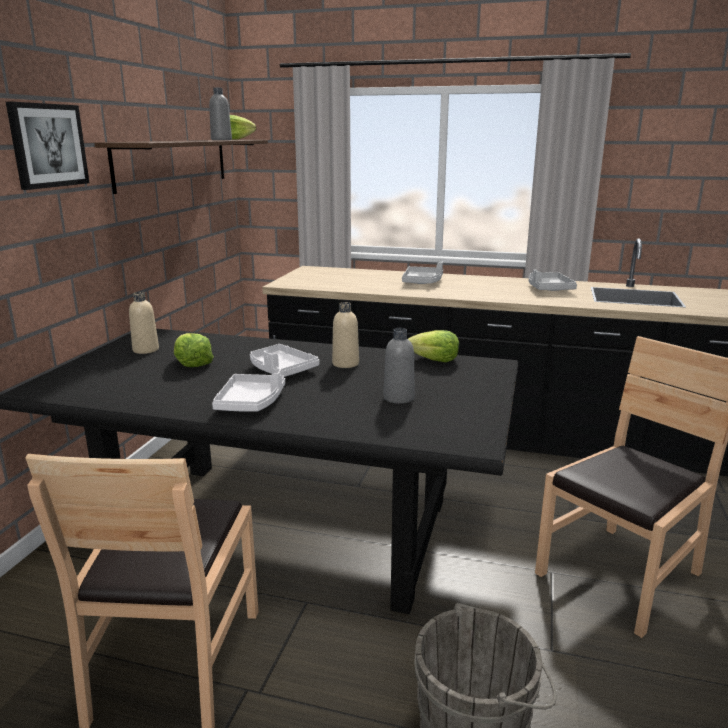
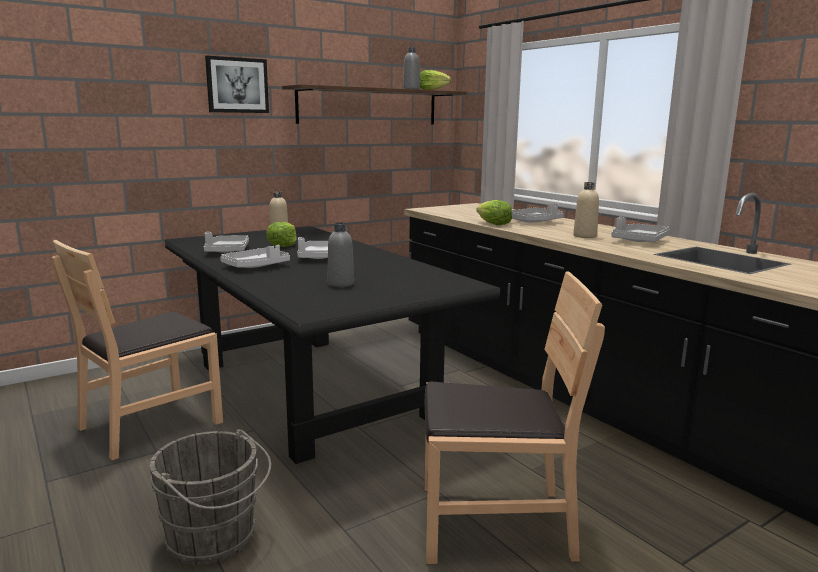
camera: 40 degrees right, 5 degrees down
(150, 391) = (227, 251): none -> grey tray
(345, 364) = (366, 262): beige bottle -> beige bottle (585, 236)
(434, 360) = (432, 273): lettuce -> lettuce (493, 224)

